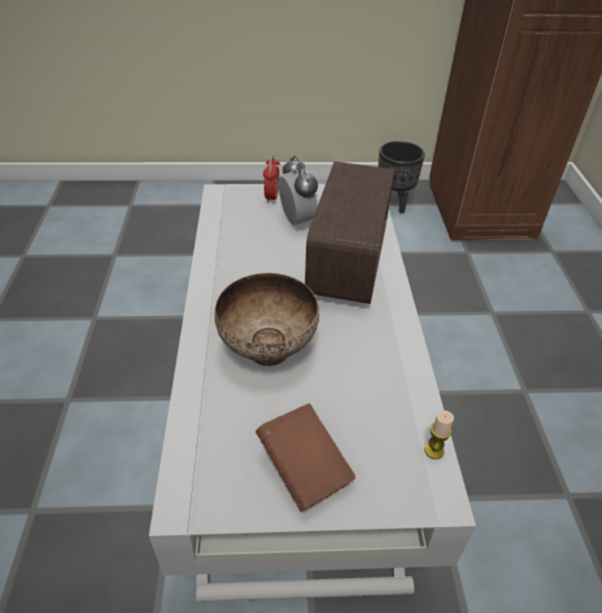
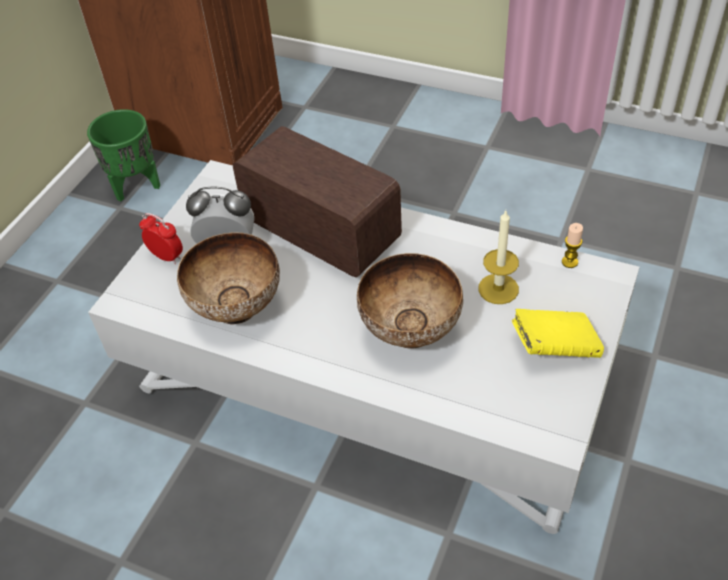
camera: 60 degrees left, 5 degrees up
(240, 245) = (237, 309): none -> bowl
(304, 468) = (554, 347): brown book -> yellow book
(356, 398) = (498, 289): none -> candle
(394, 203) = (136, 186): black planter -> green planter

